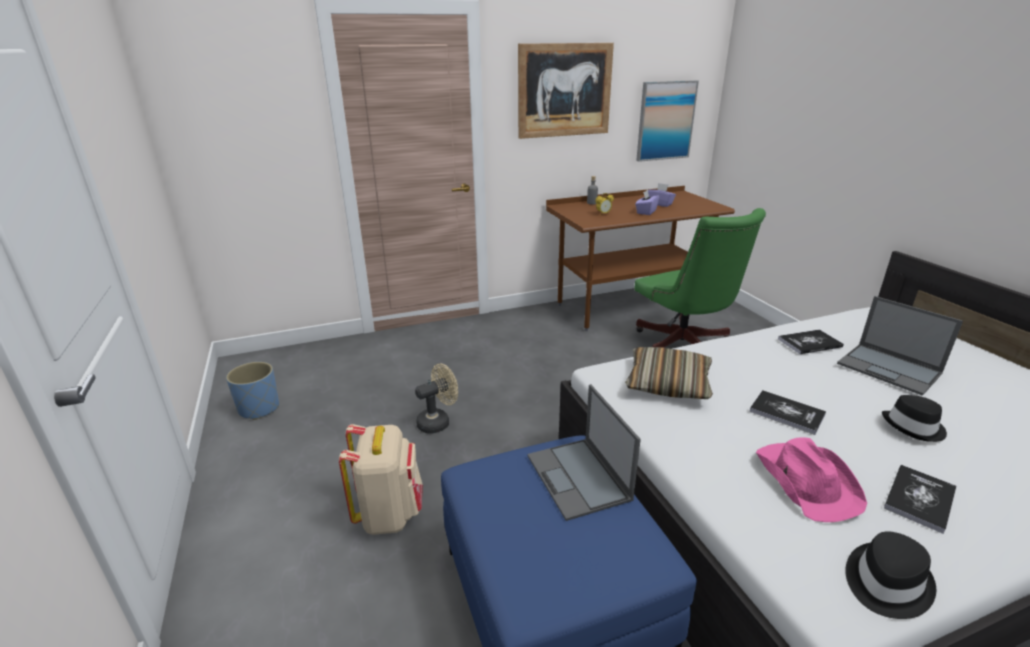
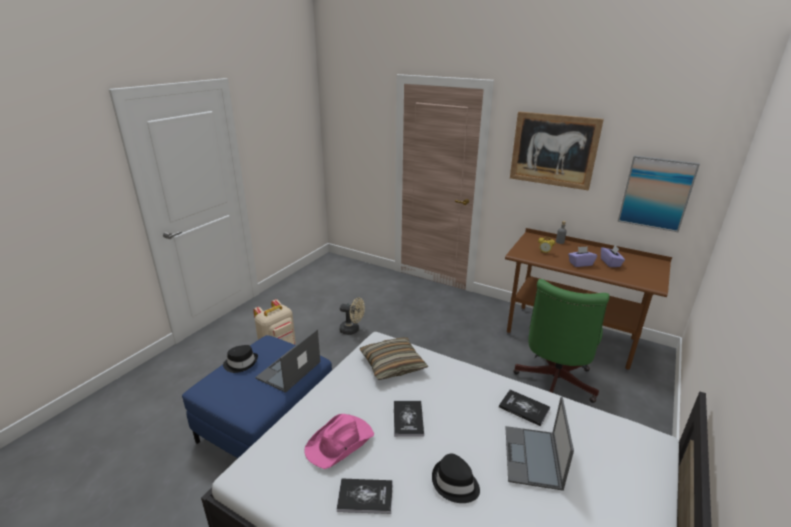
camera: 50 degrees right, 0 degrees up
(259, 409) = (308, 282): blue planter -> none
(885, 582) = (273, 490): black hat -> black hat (241, 363)

